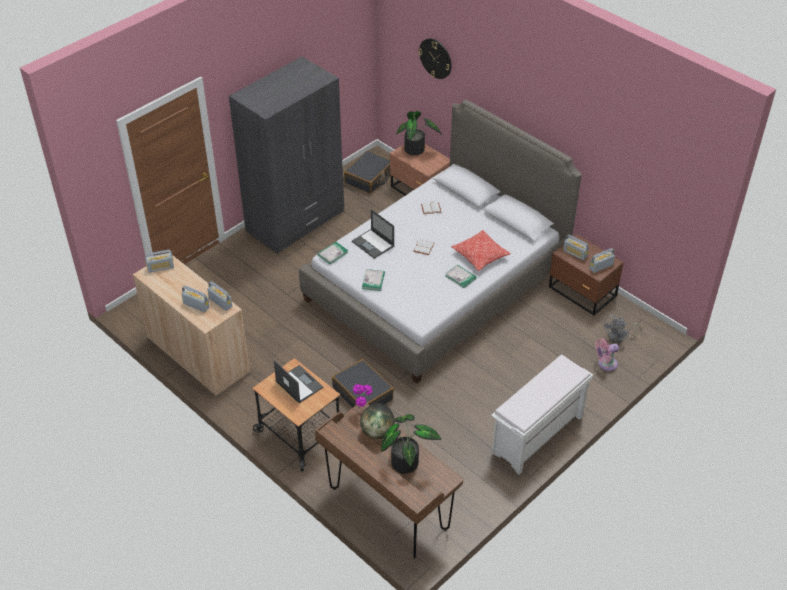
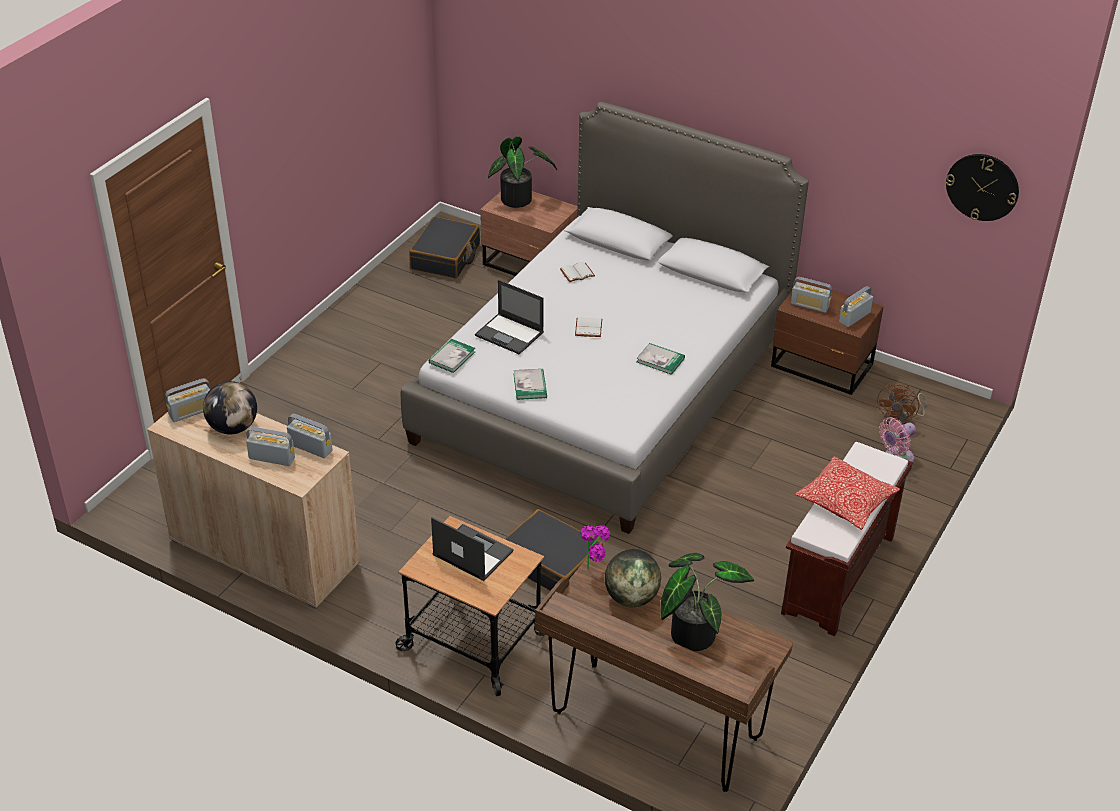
camera: 15 degrees left, 5 degrees down
(181, 282) = (233, 428): none -> globe
(296, 221) = (354, 333): grey wardrobe -> none
(435, 58) = (542, 47): wall clock -> wall clock (982, 187)
(480, 256) = (677, 327): pillow -> pillow (845, 502)
(537, 436) = (838, 576): white bench -> brown bench
(619, 338) = (900, 419): grey fan -> brown fan

